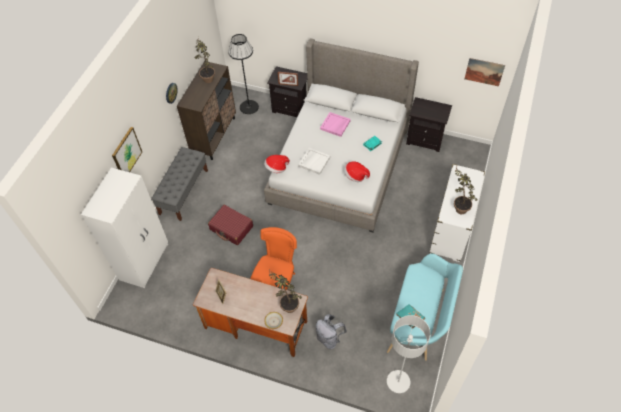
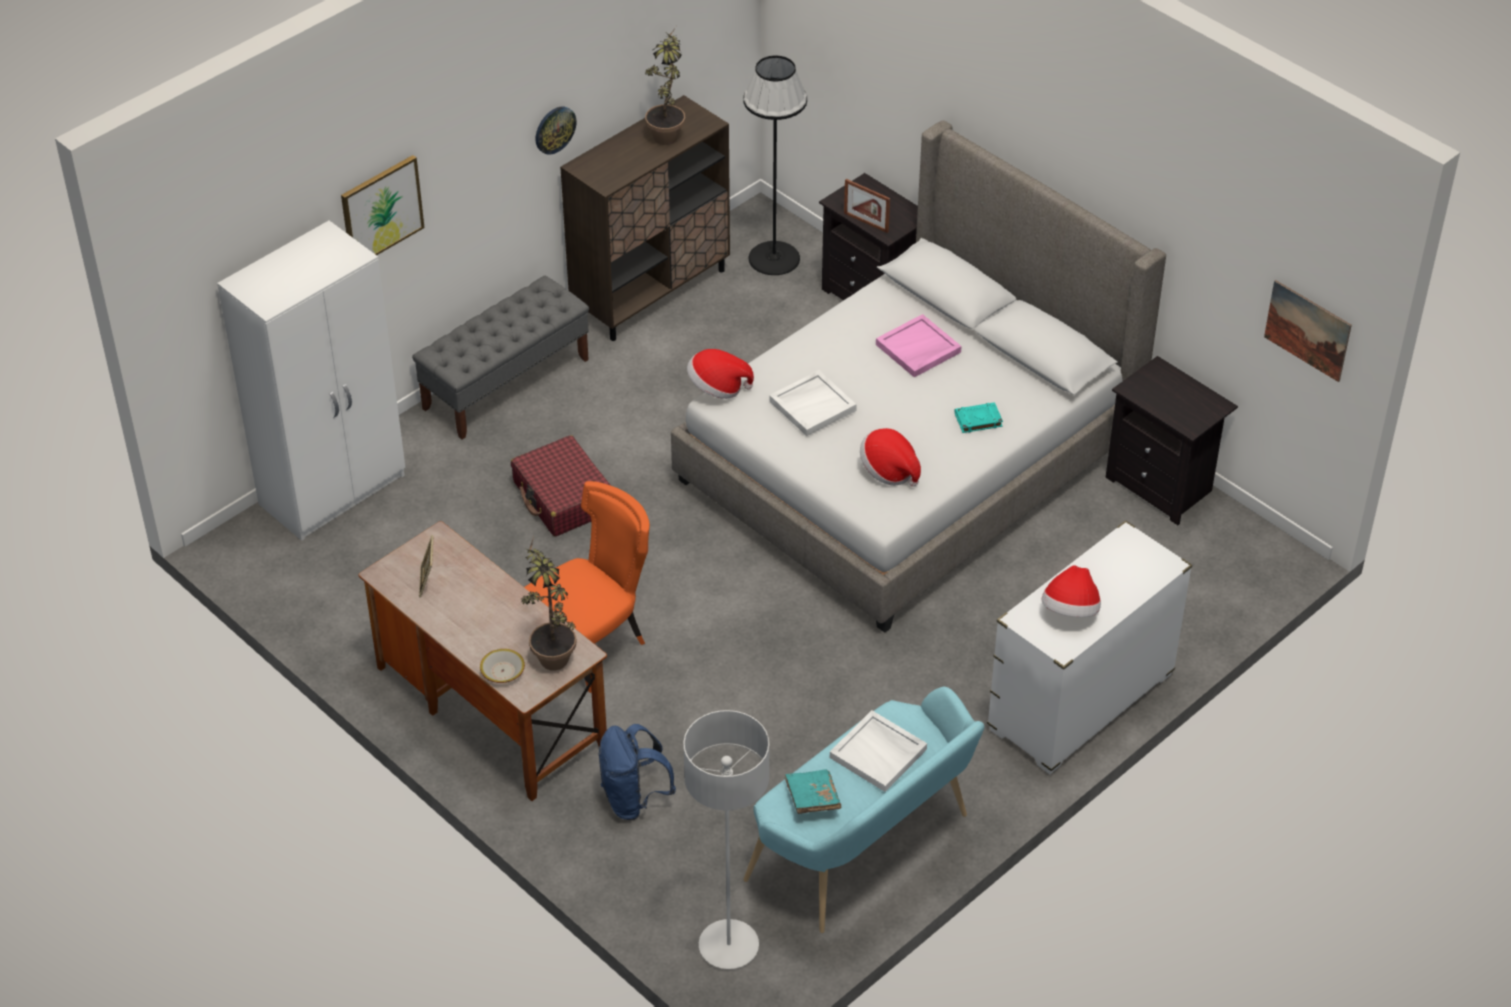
camera: 25 degrees right, 10 degrees down
(329, 338) = (634, 799): grey backpack -> blue backpack
(420, 288) = (879, 753): none -> white tray
(459, 206) = (1070, 611): potted plant -> hat

